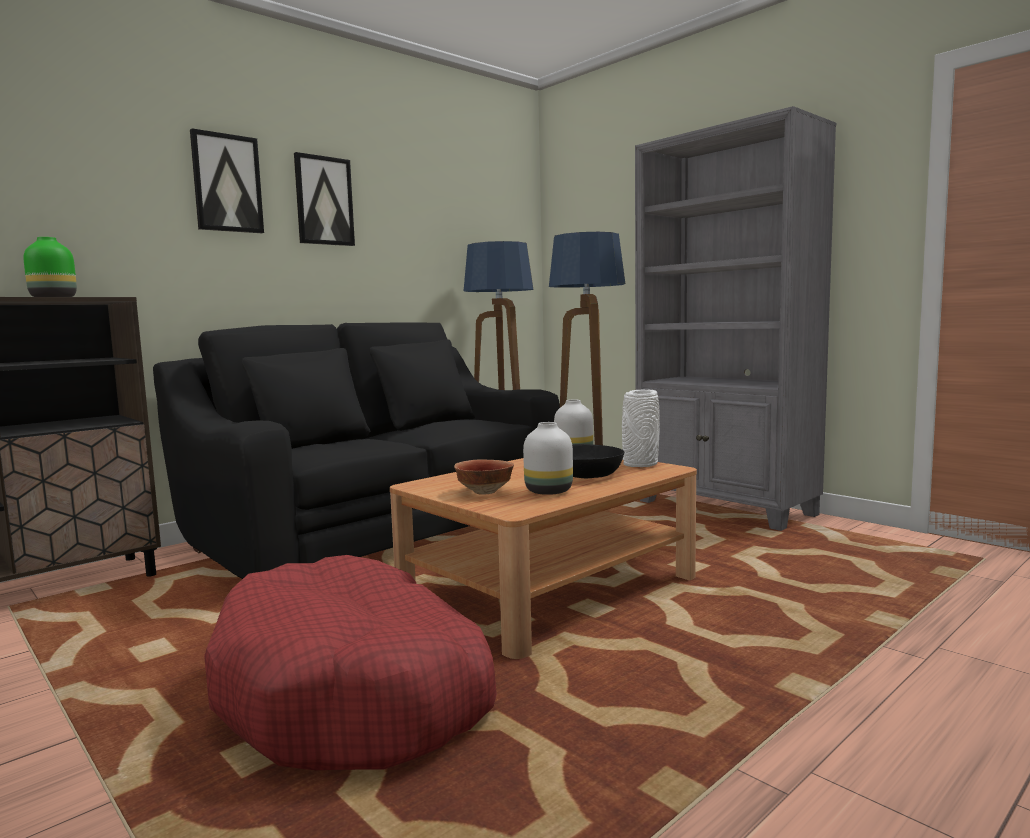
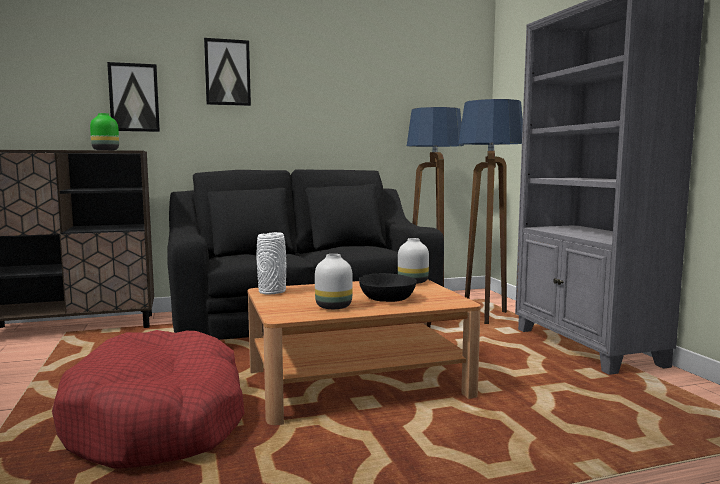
camera: 25 degrees right, 0 degrees up
(324, 201) = (298, 81): picture -> picture (134, 97)
(484, 491) = (294, 300): bowl -> none
(639, 464) = (443, 296): white vase -> white vase (272, 292)

